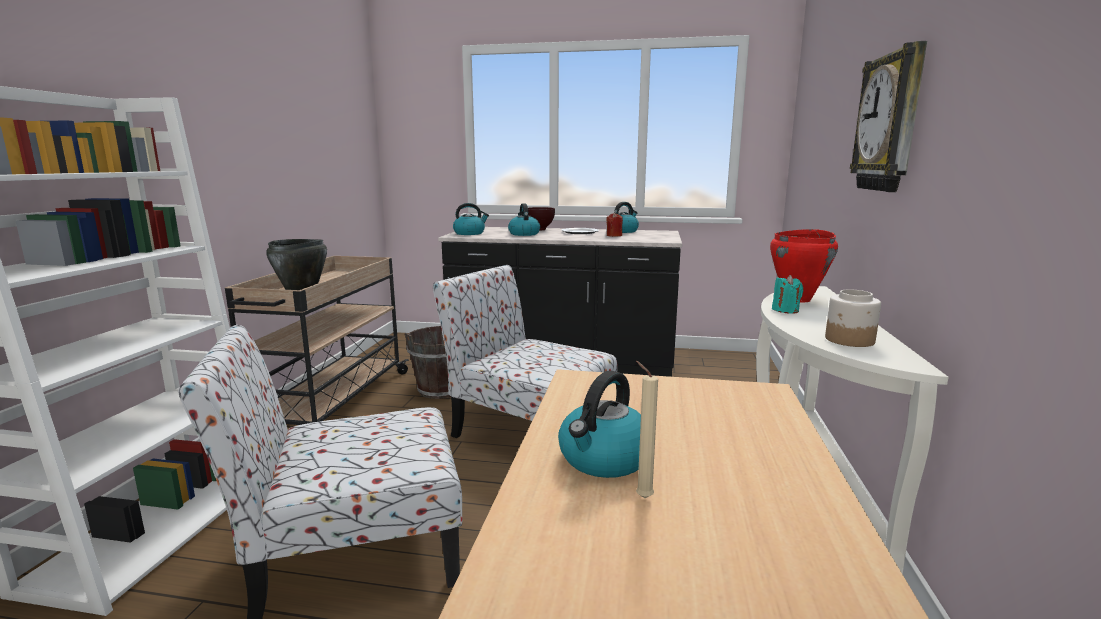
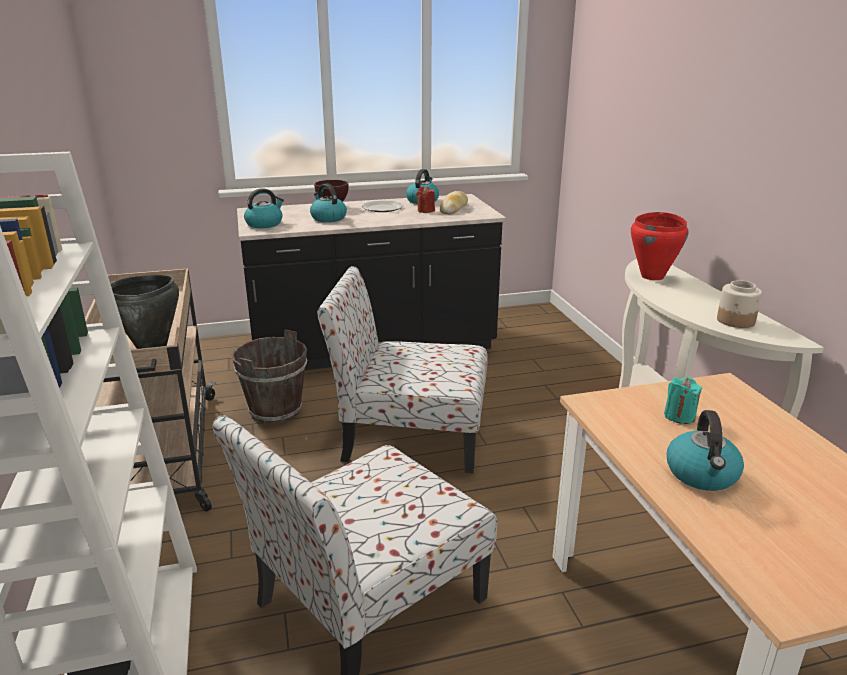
camera: 25 degrees left, 10 degrees up
(641, 497) = (757, 497): beige candle -> none
(642, 236) = (453, 208): none -> bread
(785, 310) = (659, 292): turquoise candle -> turquoise candle (679, 416)
(890, 123) = (735, 126): wall clock -> none

